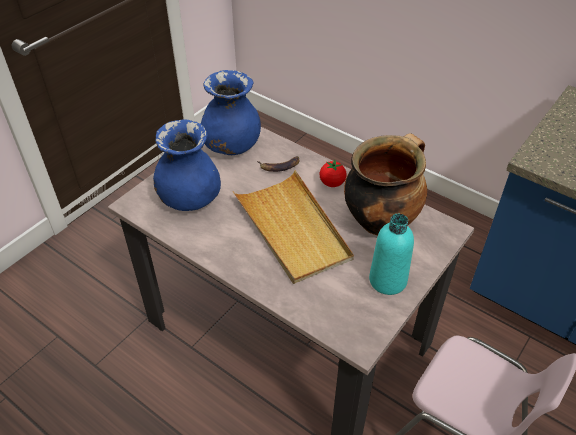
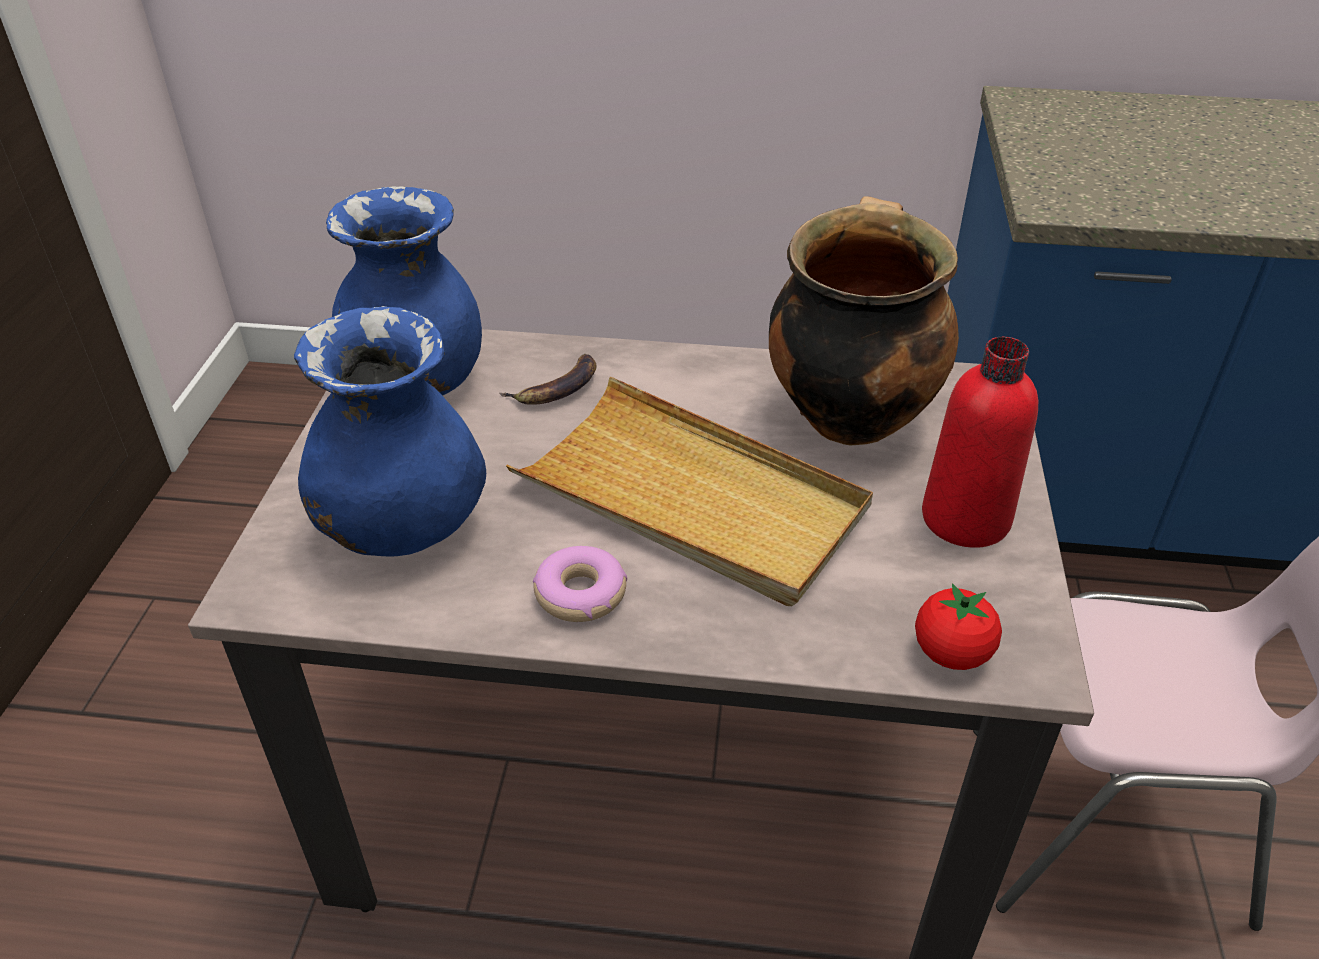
camera: 30 degrees left, 5 degrees down
(228, 248) = (580, 594): none -> donut
(332, 183) = (695, 381): tomato -> tomato (951, 653)
(387, 280) = (965, 519): turquoise bottle -> red bottle

